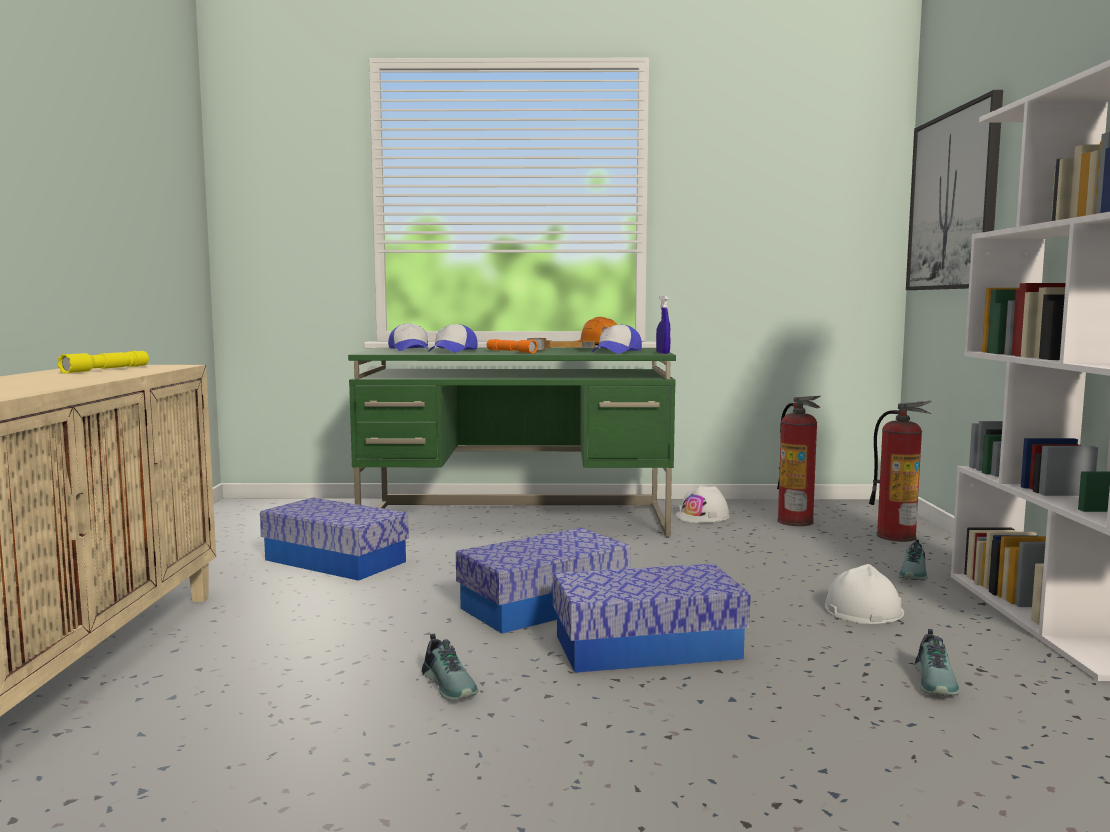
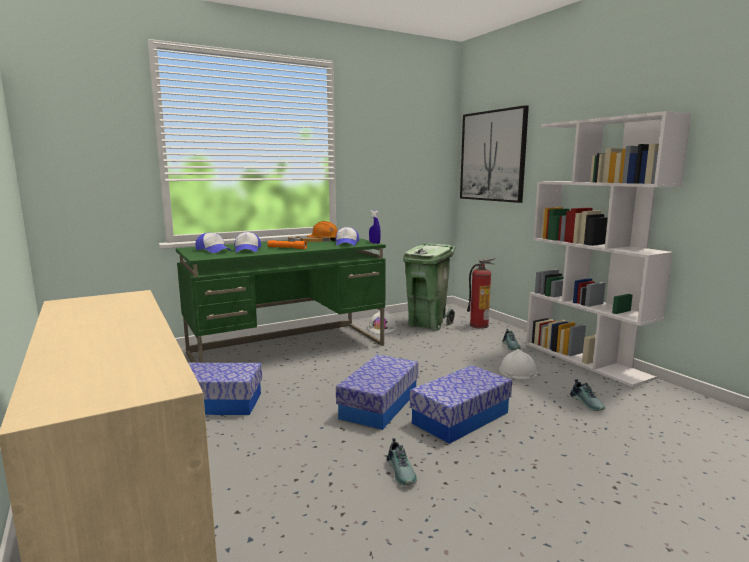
camera: 30 degrees left, 5 degrees up
(106, 370) = (99, 308): yellow flashlight -> none
(451, 685) = (402, 471): shoe -> shoe turned 45 degrees clockwise
(795, 521) = (428, 324): fire extinguisher -> green trash can

